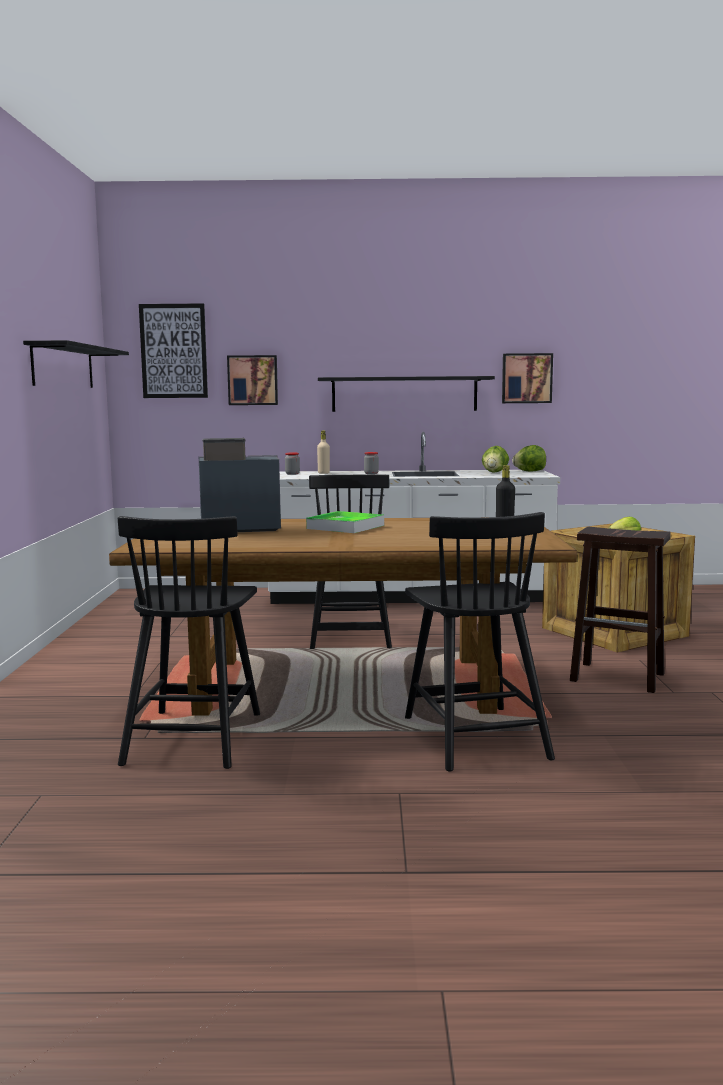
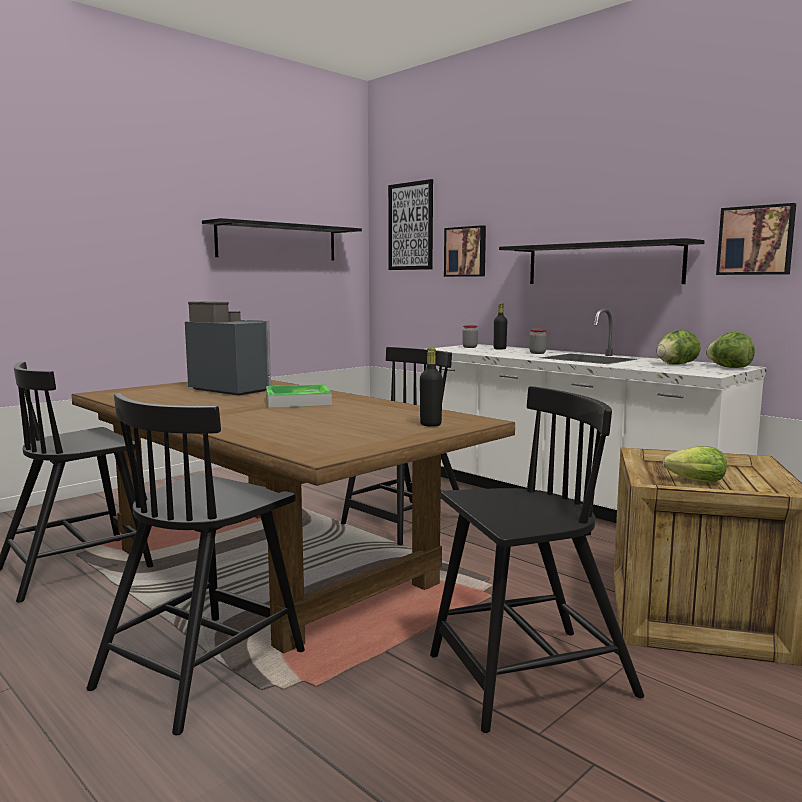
camera: 45 degrees right, 0 degrees up
(323, 473) = (499, 349): beige bottle -> black bottle
(619, 677) = (528, 677): brown stool -> black chair

